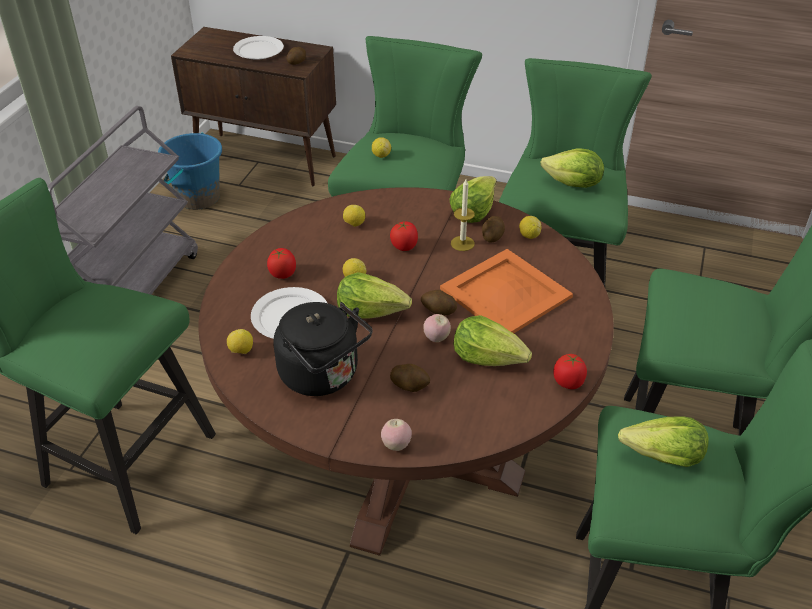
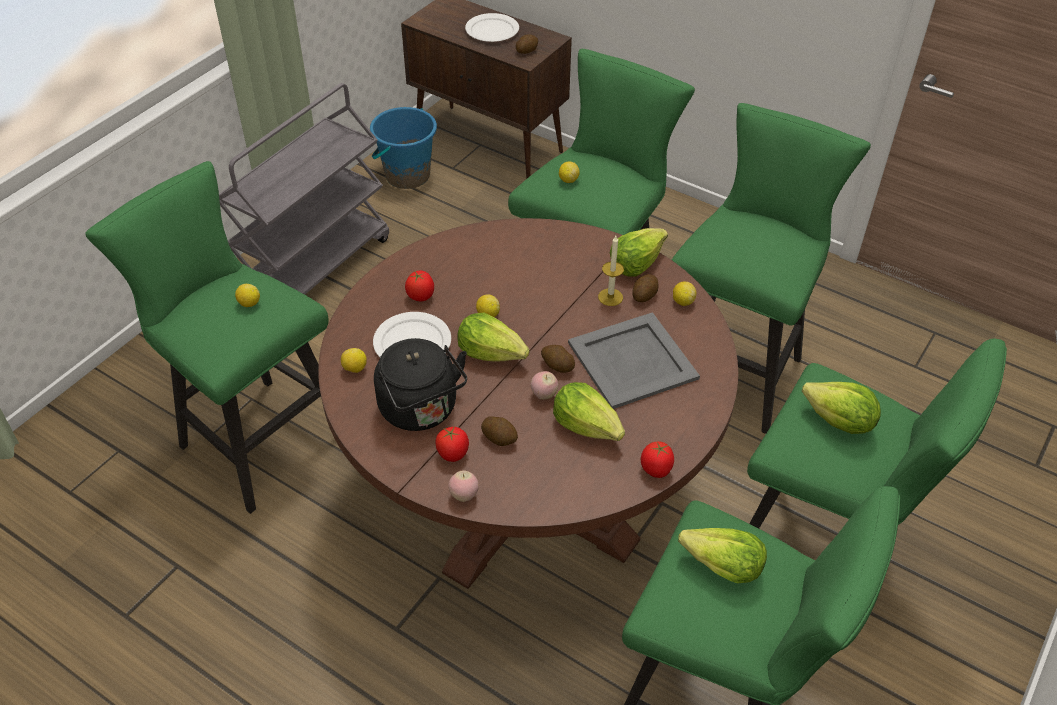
camera: 15 degrees right, 5 degrees up
(354, 224) = (509, 255): lemon -> lemon (249, 303)
(404, 247) = (550, 289): tomato -> tomato (453, 454)
(505, 294) = (632, 361): orange tray -> grey tray
(573, 184) = (758, 250): lettuce -> lettuce (839, 422)

